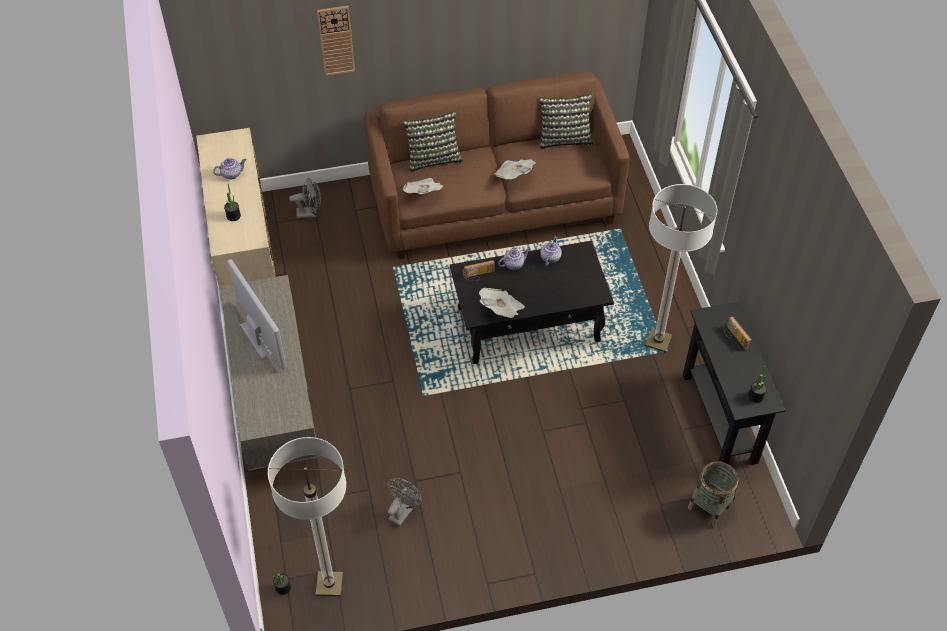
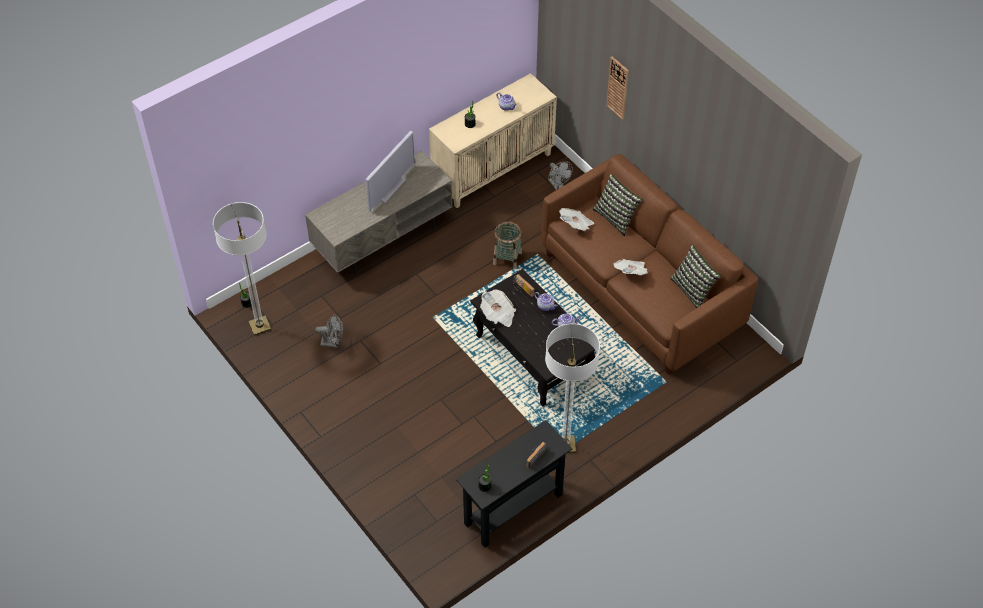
camera: 65 degrees right, 0 degrees up
(710, 506) = (428, 527): basket -> basket (507, 258)

